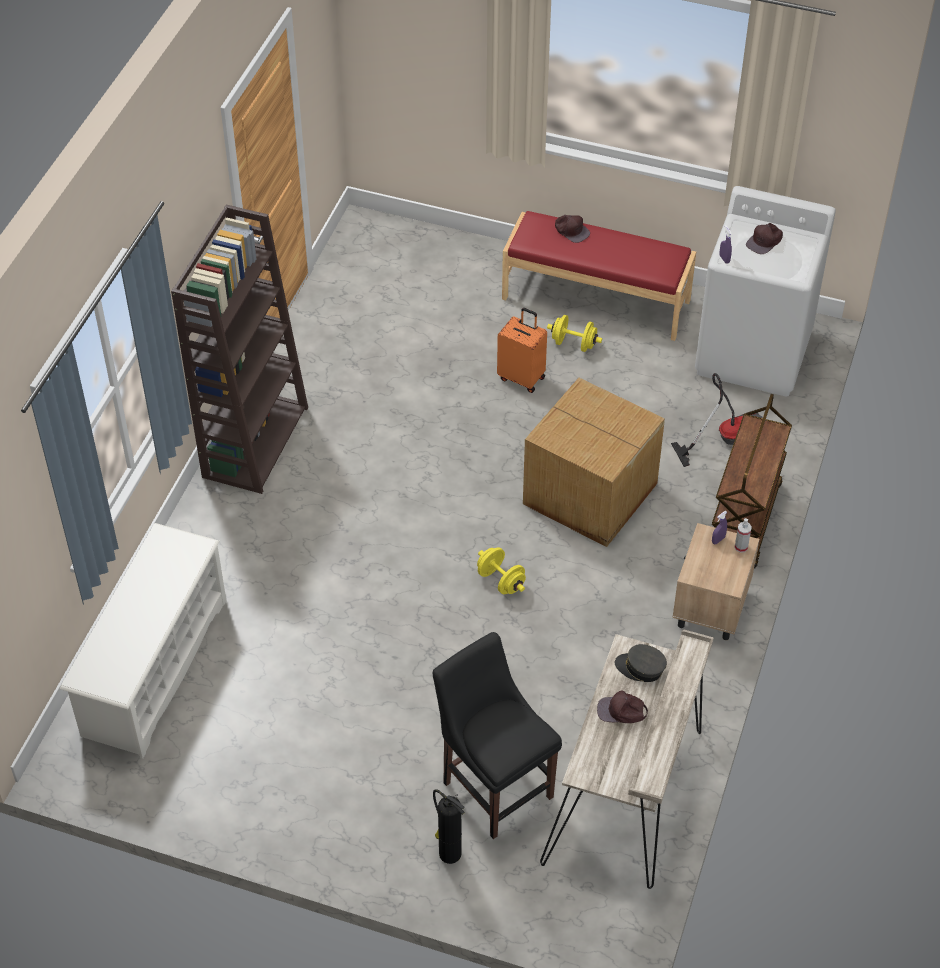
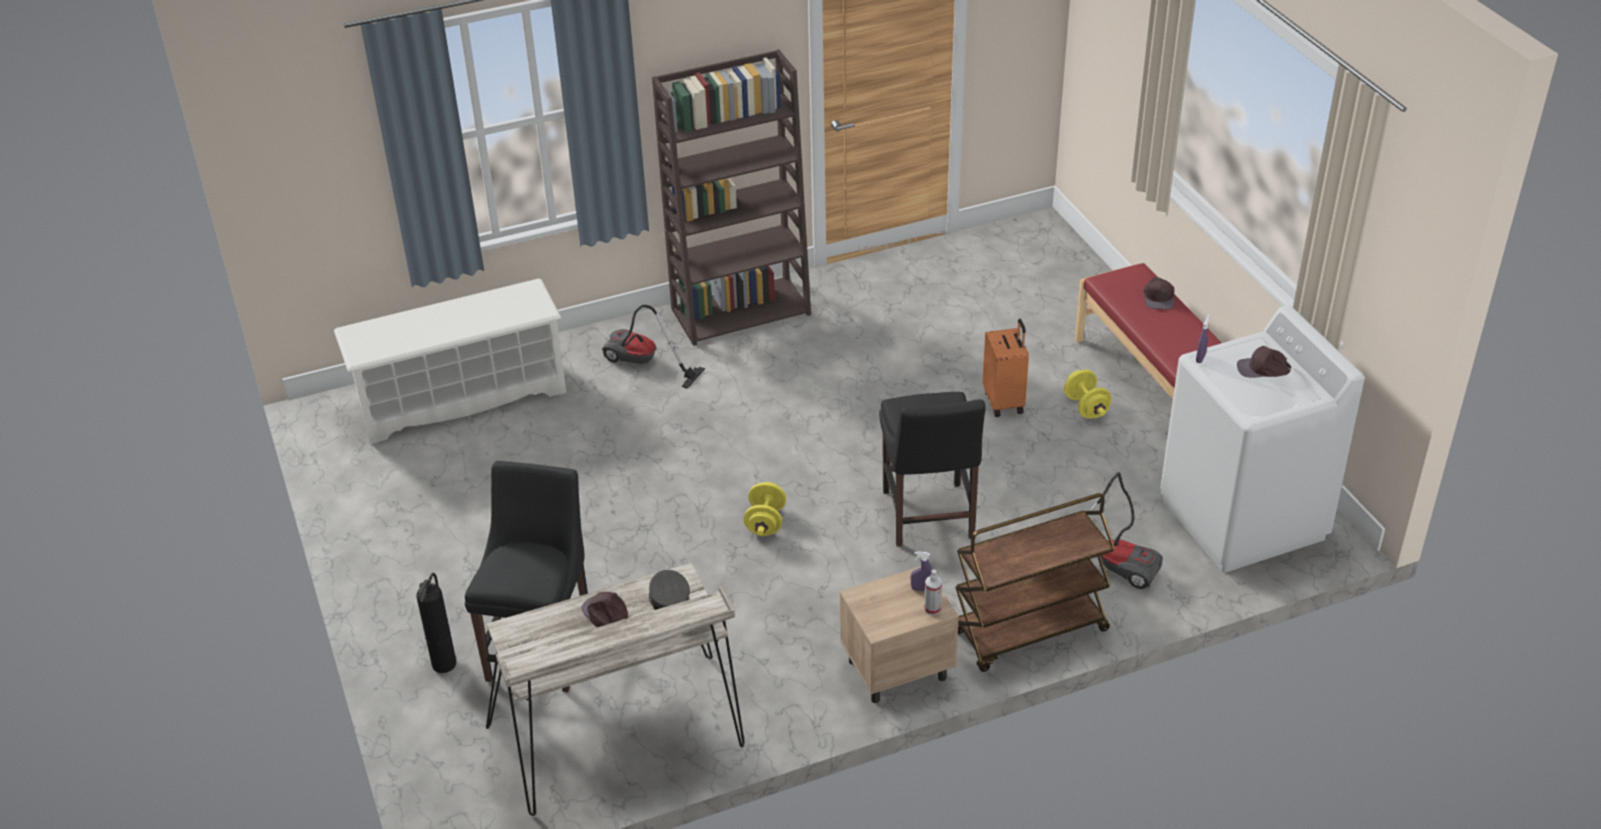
camera: 50 degrees right, 10 degrees down
(247, 536) = (642, 364): none -> vacuum cleaner
(590, 495) = (928, 518): cardboard box -> black chair

